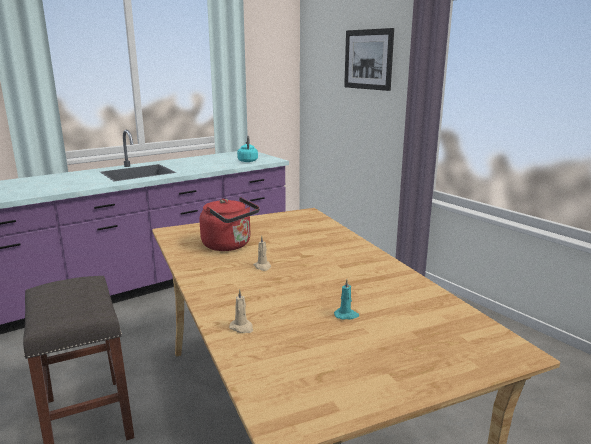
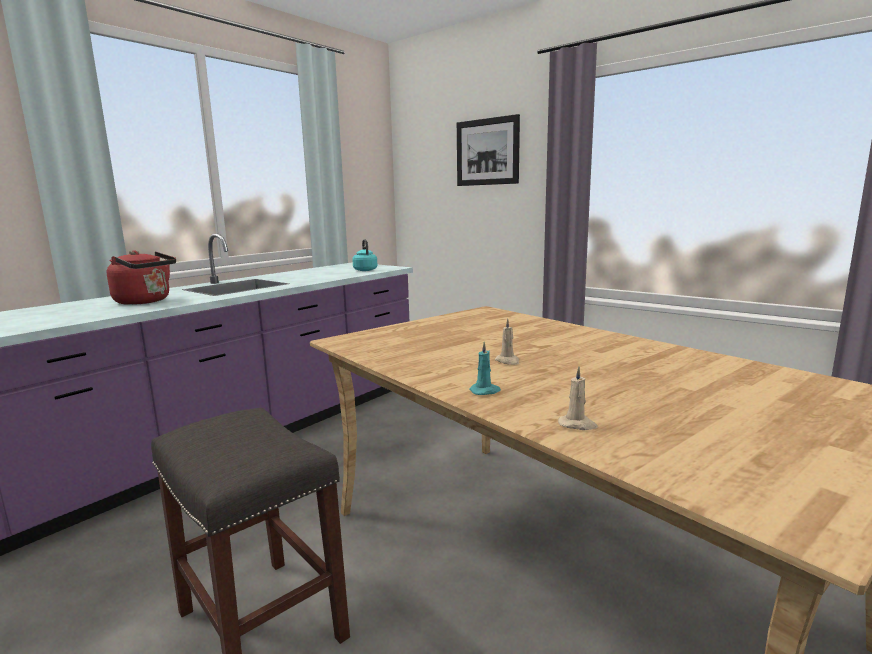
camera: 15 degrees left, 5 degrees down
(229, 245) = (436, 346): red kettle -> red kettle (146, 301)
(346, 315) = (682, 394): turquoise candle -> turquoise candle (485, 391)

